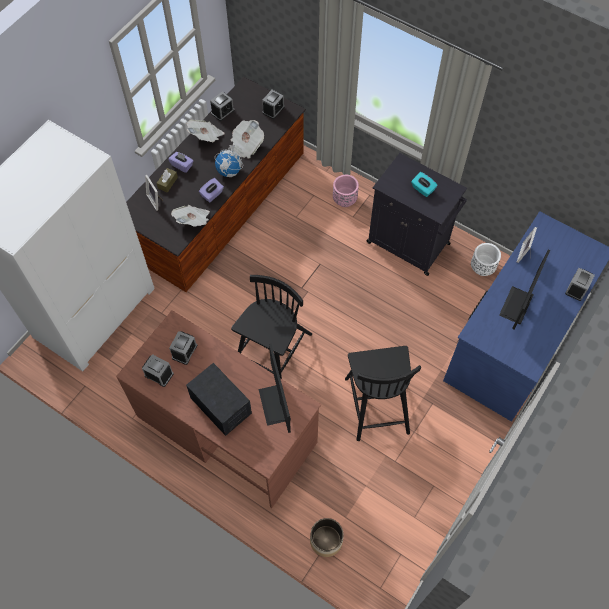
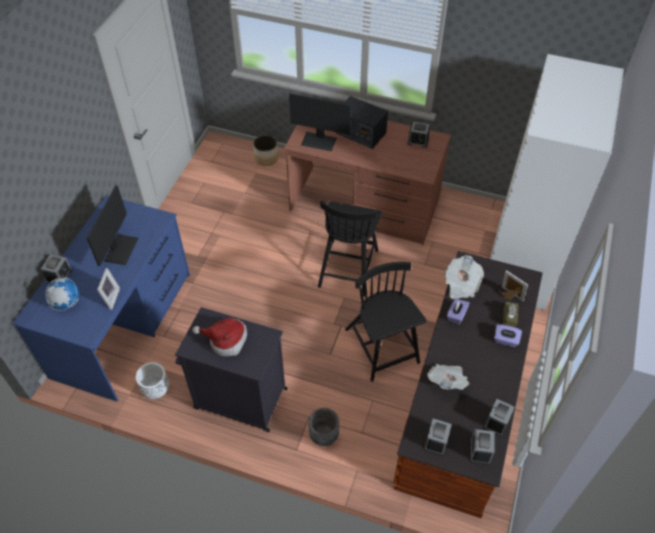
camera: 165 degrees right, 10 degrees down
(184, 351) = (406, 158): alarm clock -> alarm clock (480, 450)
(206, 136) = (498, 382): newspaper -> none
(229, 171) = (451, 346): globe -> globe (66, 302)
(275, 404) = (319, 141): monitor -> monitor turned 135 degrees clockwise
(344, 200) = (324, 435): pink planter -> grey planter
(376, 404) = (246, 246): black chair -> black chair (382, 347)
(422, 189) = (225, 340): turquoise tissue box -> hat

